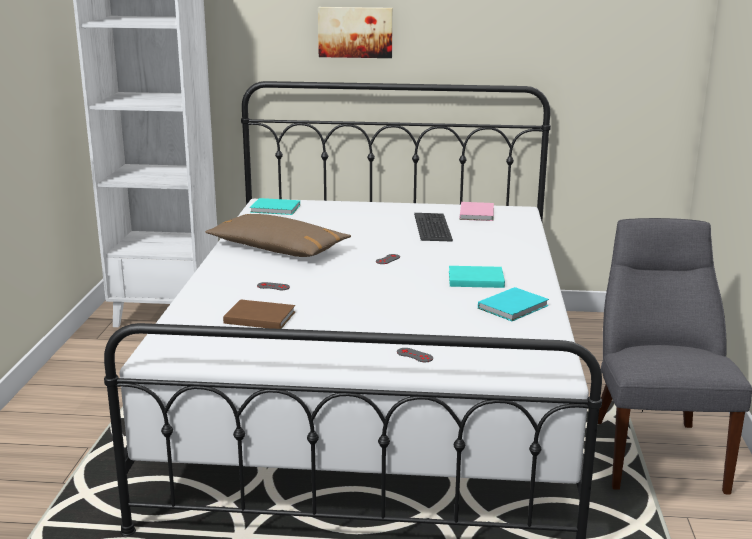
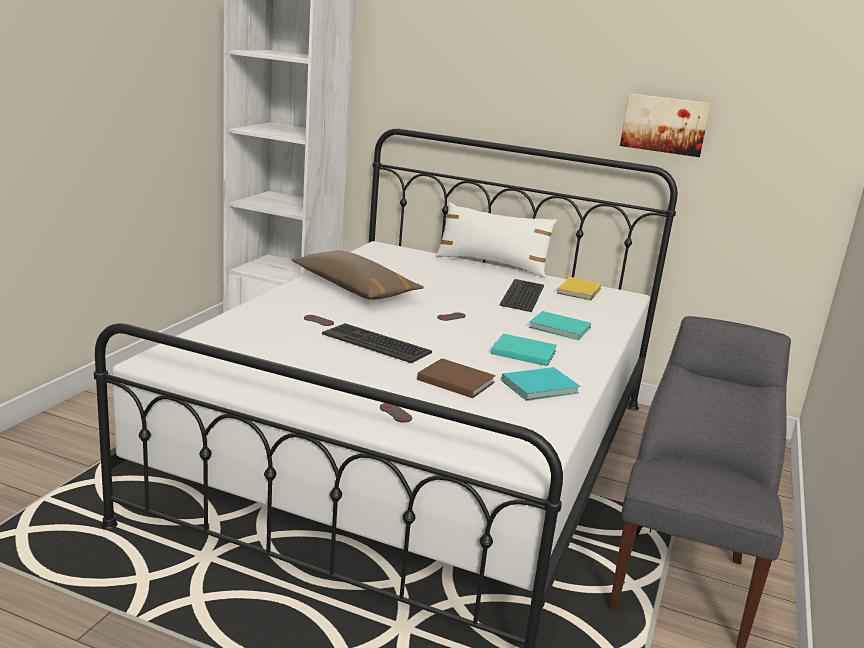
camera: 15 degrees right, 0 degrees up
(258, 317) = (279, 345): brown book -> brown book (455, 380)
(276, 209) = (386, 253): turquoise book -> turquoise book (560, 329)
(344, 297) = (376, 343): none -> keyboard
(355, 32) = (491, 90): picture -> picture (664, 124)
(381, 202) = (492, 264): none -> white pillow
(477, 213) = (580, 291): pink book -> yellow book

